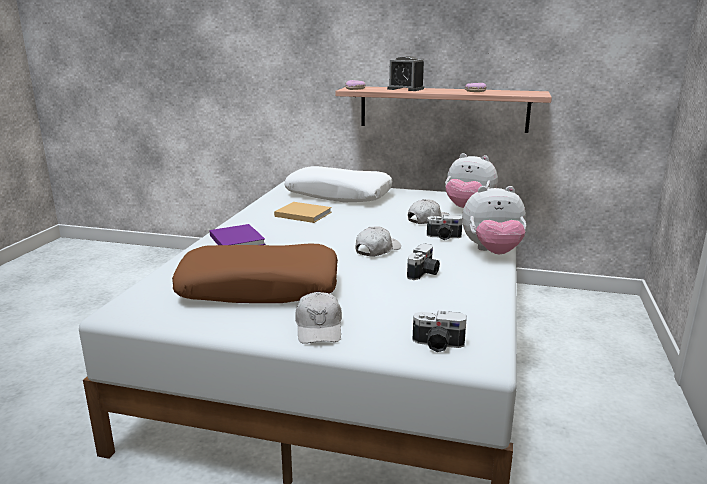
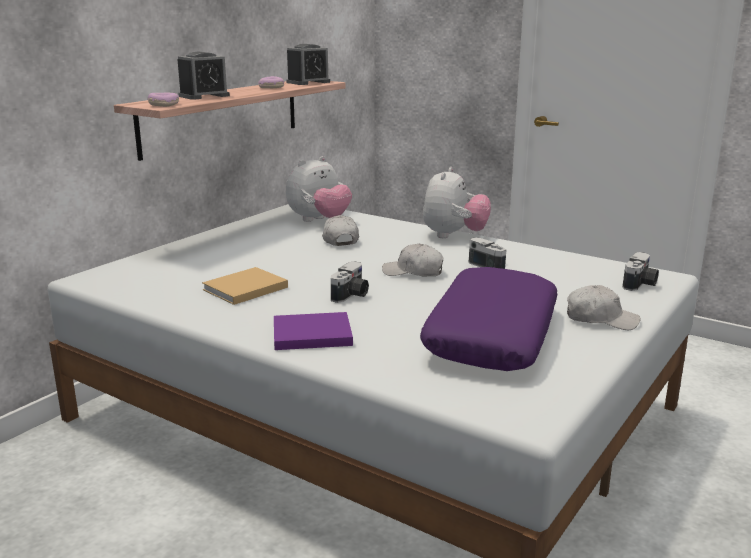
camera: 70 degrees left, 0 degrees up
(259, 288) = (491, 335): brown pillow -> purple pillow
(339, 195) = (185, 261): white pillow -> none
(377, 250) = (413, 272): white cap -> white cap turned 45 degrees counterclockwise
(443, 237) = (398, 243): camera -> camera (351, 295)
(524, 93) = (308, 82): none -> alarm clock

